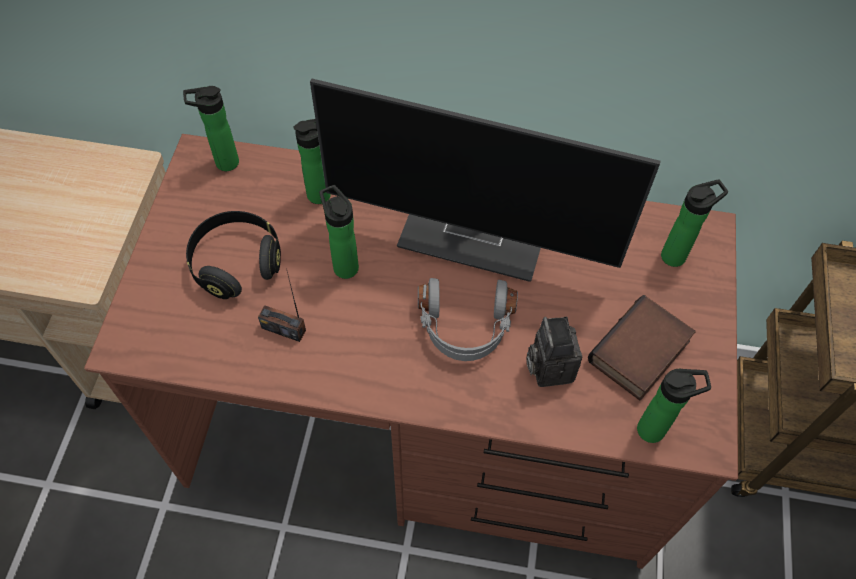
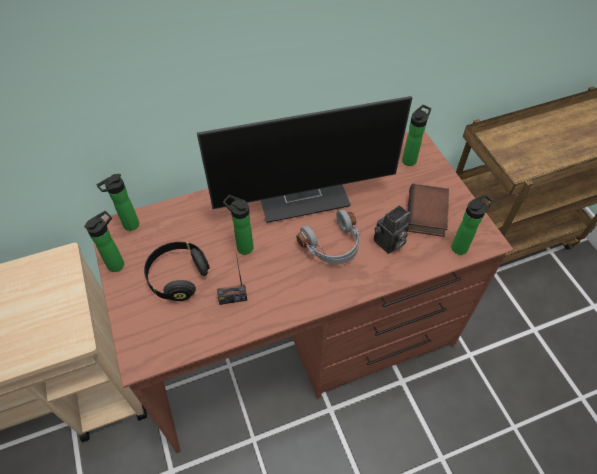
camera: 30 degrees left, 5 degrees down
(323, 194) = (202, 215): bottle -> bottle (118, 263)
(548, 366) = (389, 243): camera -> camera turned 90 degrees counterclockwise

